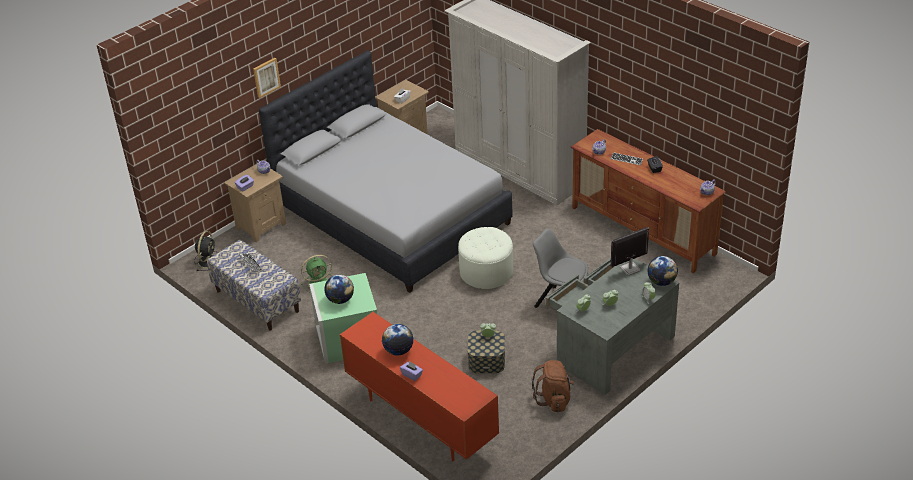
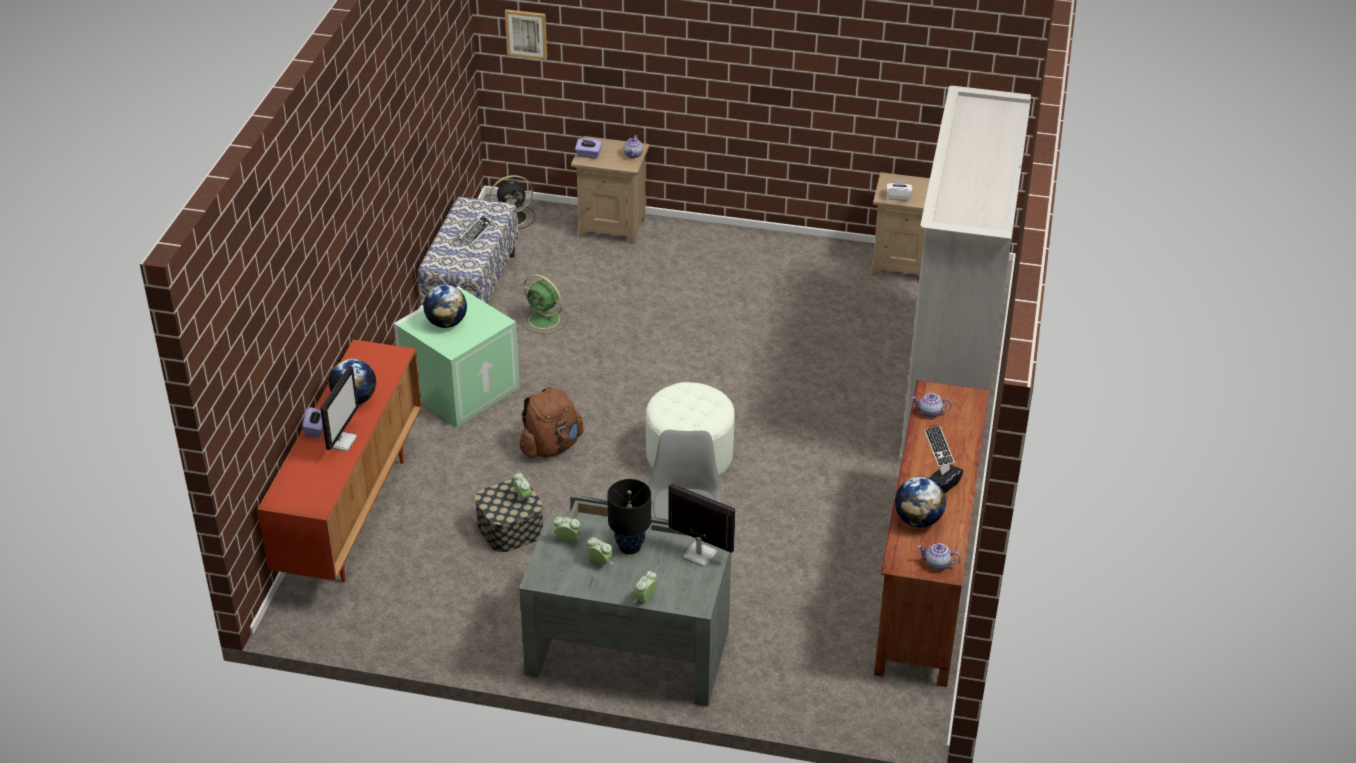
camera: 55 degrees right, 0 degrees up
(266, 77) = (690, 32): picture -> picture (526, 33)
(391, 214) = (733, 320): grey bed -> none
(431, 368) = (341, 441): none -> monitor
(554, 399) = (479, 626): brown backpack -> brown backpack (551, 447)
(605, 290) = (629, 546): none -> black table lamp
(661, 282) = (695, 599): globe -> globe (917, 520)

